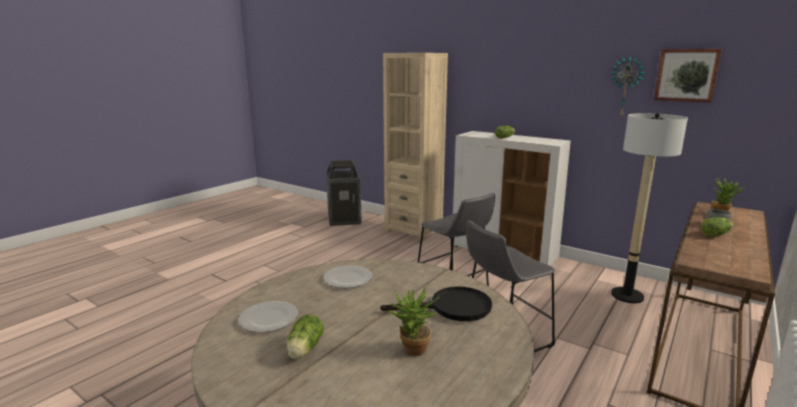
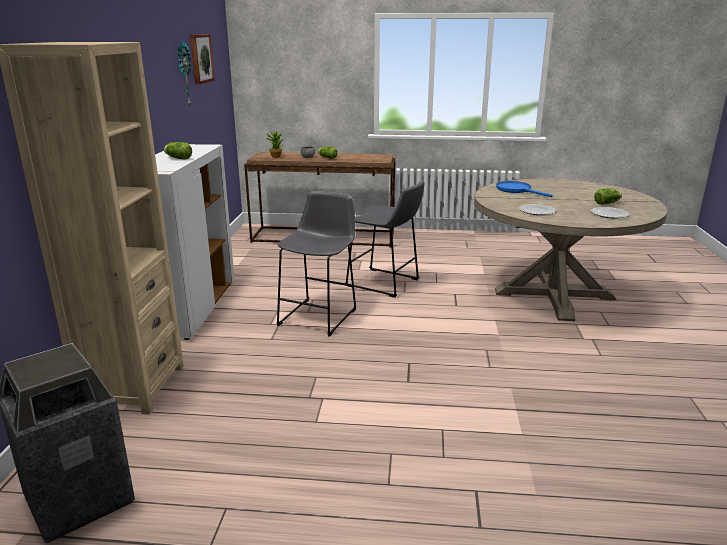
camera: 120 degrees left, 5 degrees up
(412, 351) = (564, 190): potted plant -> none
(452, 308) = (517, 190): black frying pan -> blue frying pan
(627, 296) = (263, 254): floor lamp -> none

